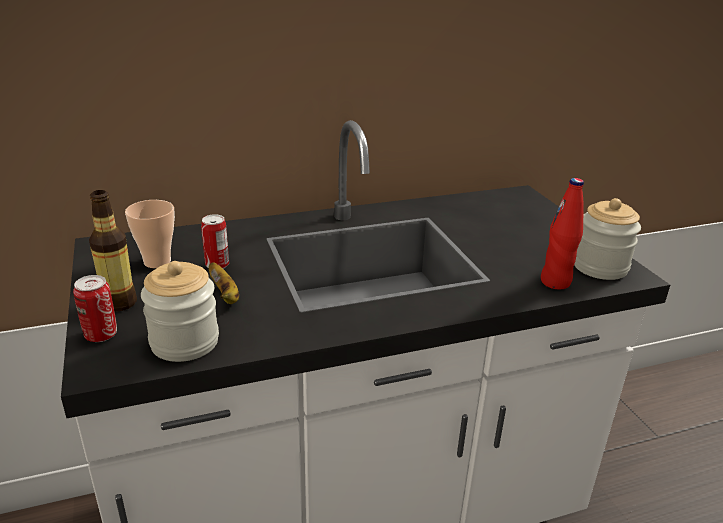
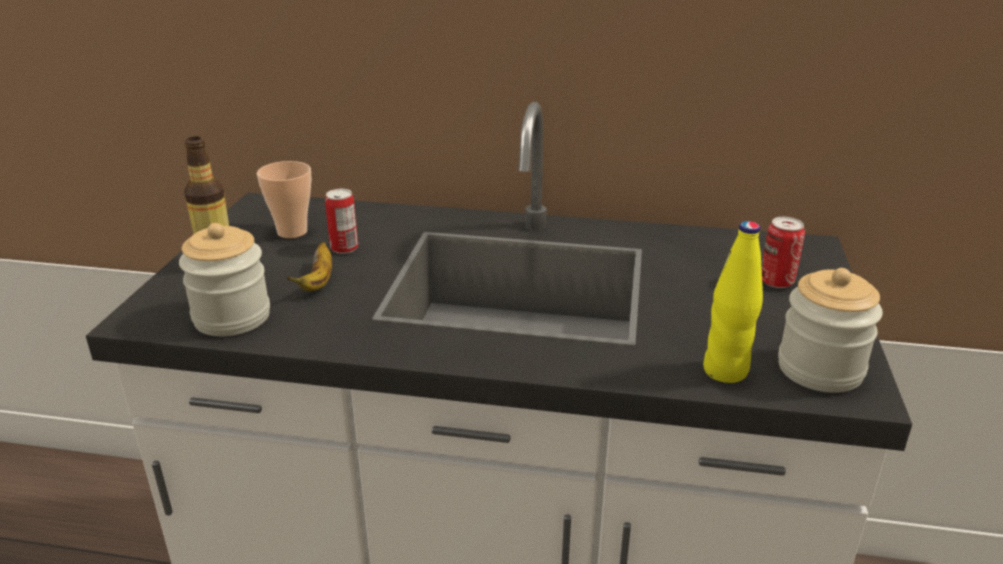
camera: 30 degrees right, 0 degrees up
(101, 335) = (171, 289): can -> can (776, 282)
(555, 282) = (725, 371): red bottle -> yellow bottle

